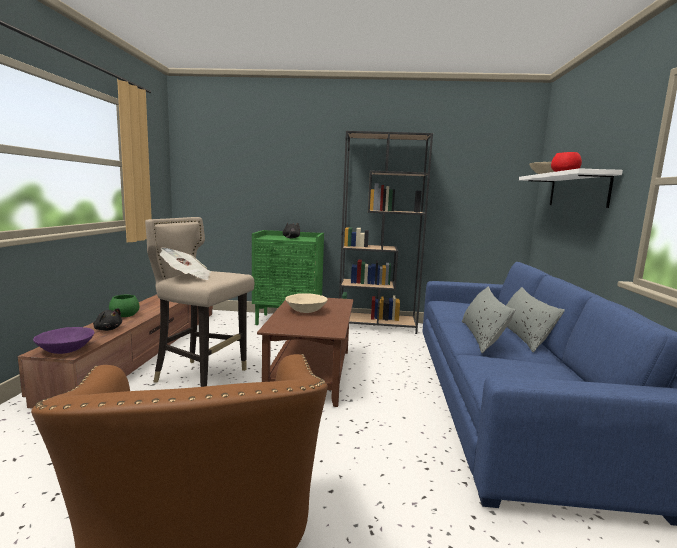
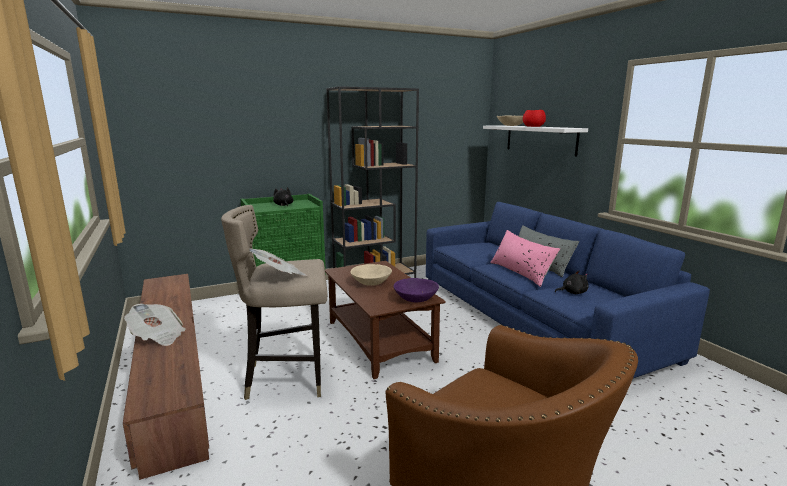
camera: 30 degrees left, 5 degrees up
(66, 350) = (172, 395): purple bowl -> purple bowl (416, 299)
(107, 329) = (171, 358): black plush toy -> black plush toy (572, 292)
(125, 315) = (157, 336): green bowl -> newspaper
(482, 336) = (521, 272): grey pillow -> pink pillow

